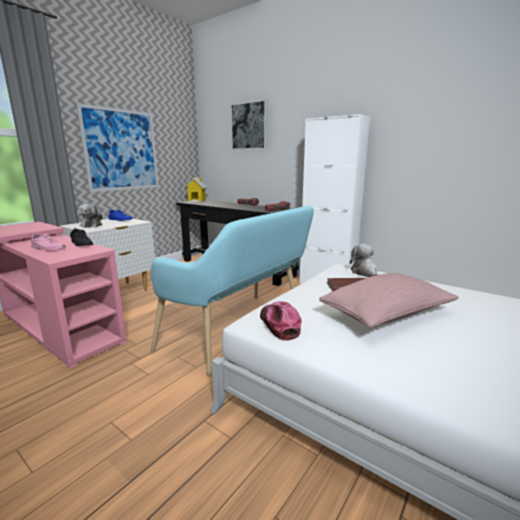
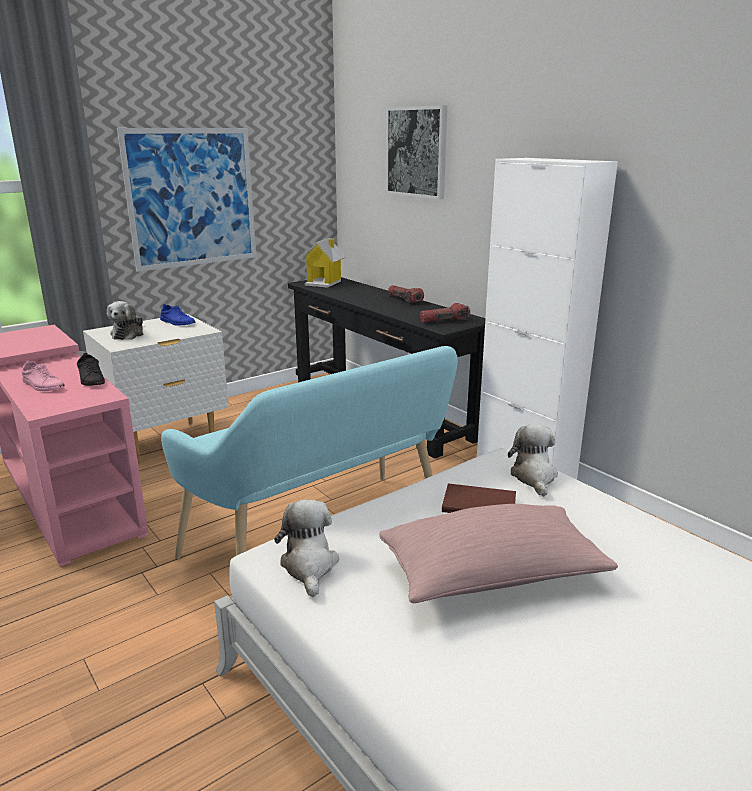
camera: 15 degrees right, 5 degrees up
(279, 325) = (309, 566): cap -> plush toy

